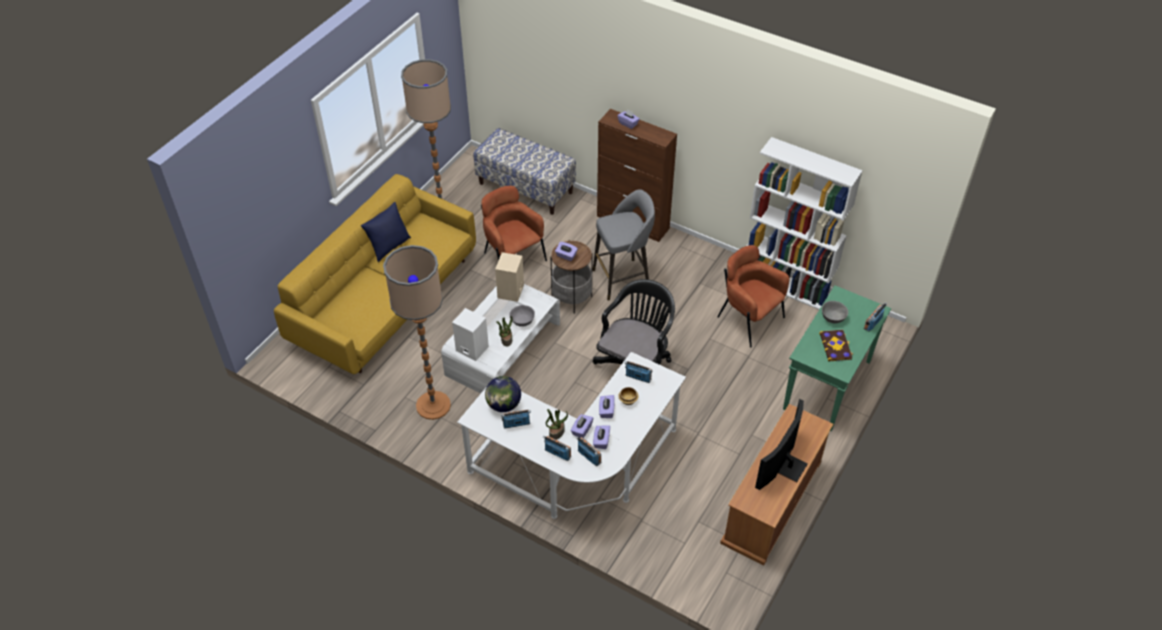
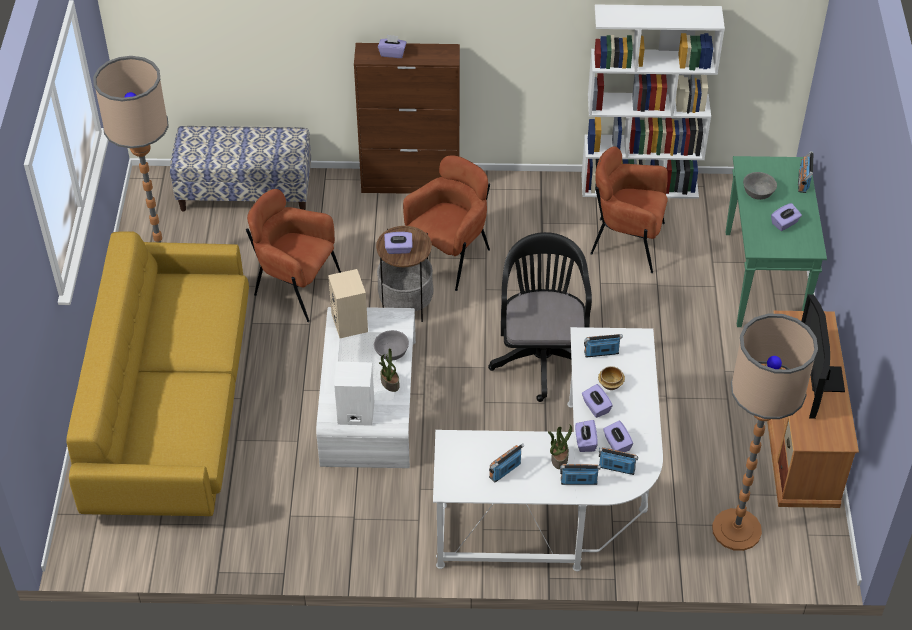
camera: 30 degrees left, 0 degrees up
(389, 247) = (152, 333): blue pillow -> none
(433, 405) = (334, 509): floor lamp -> floor lamp (736, 530)
(504, 405) = (473, 455): globe -> none
(623, 279) = (449, 256): grey stool -> brown armchair
(836, 346) = (784, 223): book -> purple tissue box

